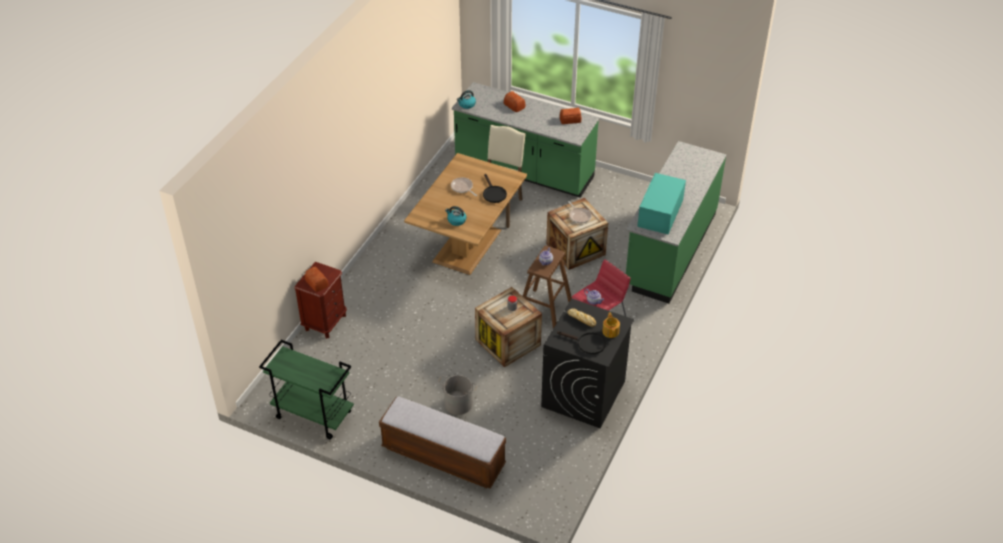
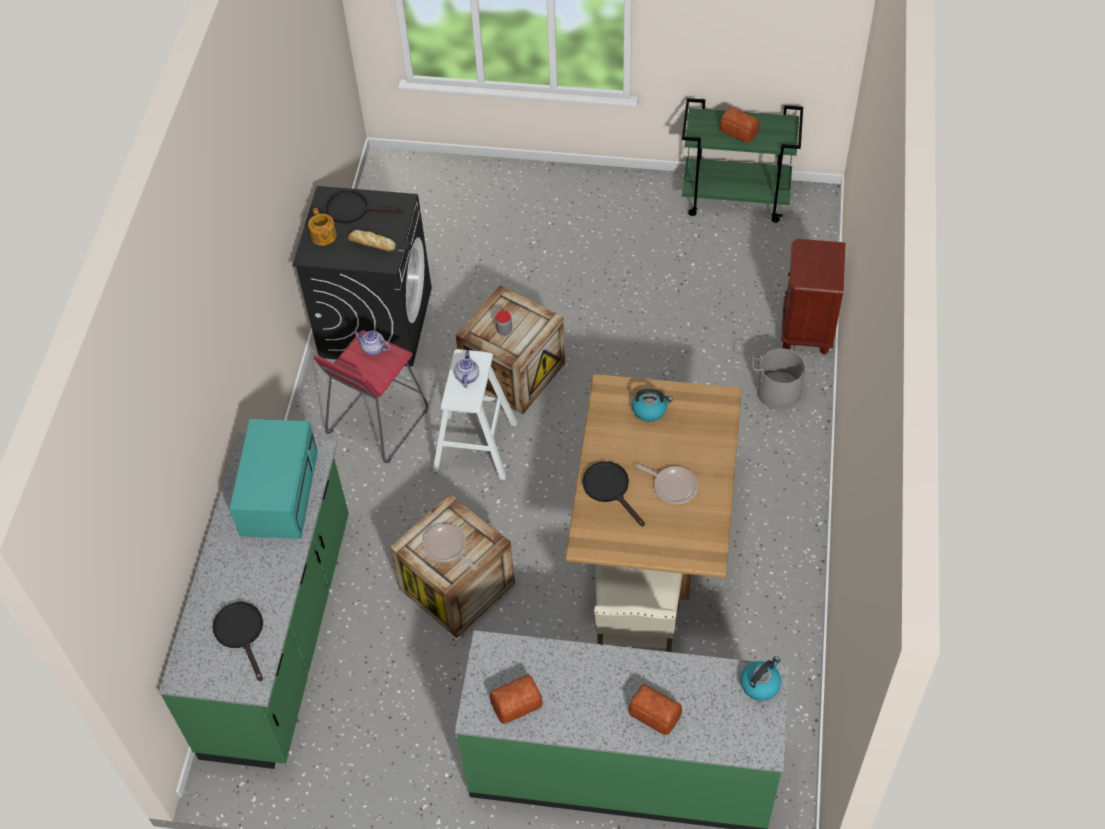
camera: 165 degrees right, 10 degrees up
(317, 282) = (815, 256): bread -> bread (739, 131)
(443, 456) = (538, 193): bench -> none
(458, 403) = (548, 263): grey bucket -> grey bucket (778, 392)
(544, 309) = (475, 446): brown stool -> white stool
(686, 165) = (242, 633): none -> black frying pan

